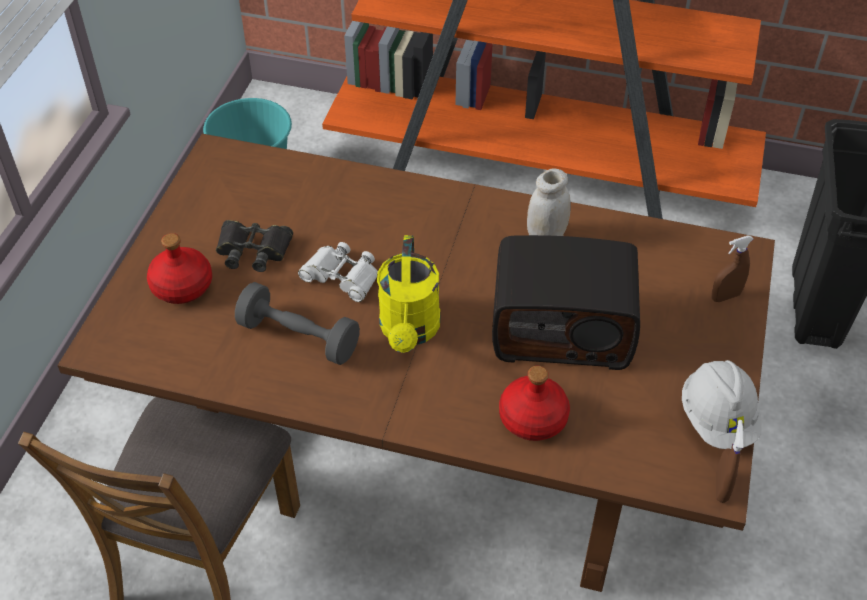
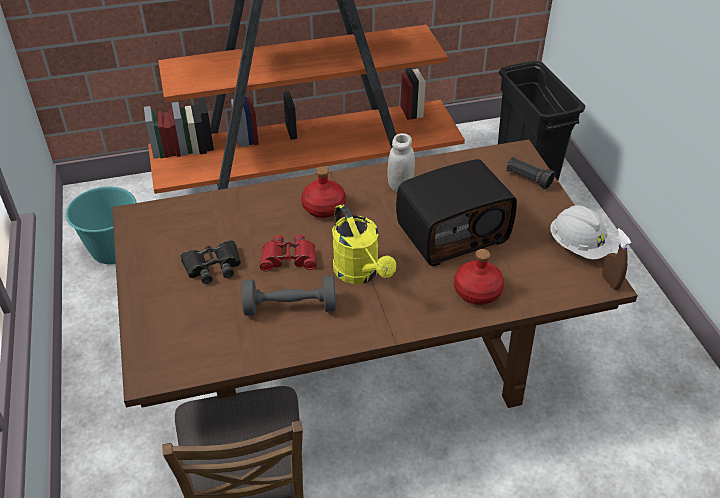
camera: 30 degrees left, 5 degrees down
(183, 286) = (180, 309): red bottle -> red bottle (324, 207)
(342, 276) = (288, 258): white binoculars -> red binoculars
(725, 296) = (528, 179): brown spray bottle -> black flashlight

